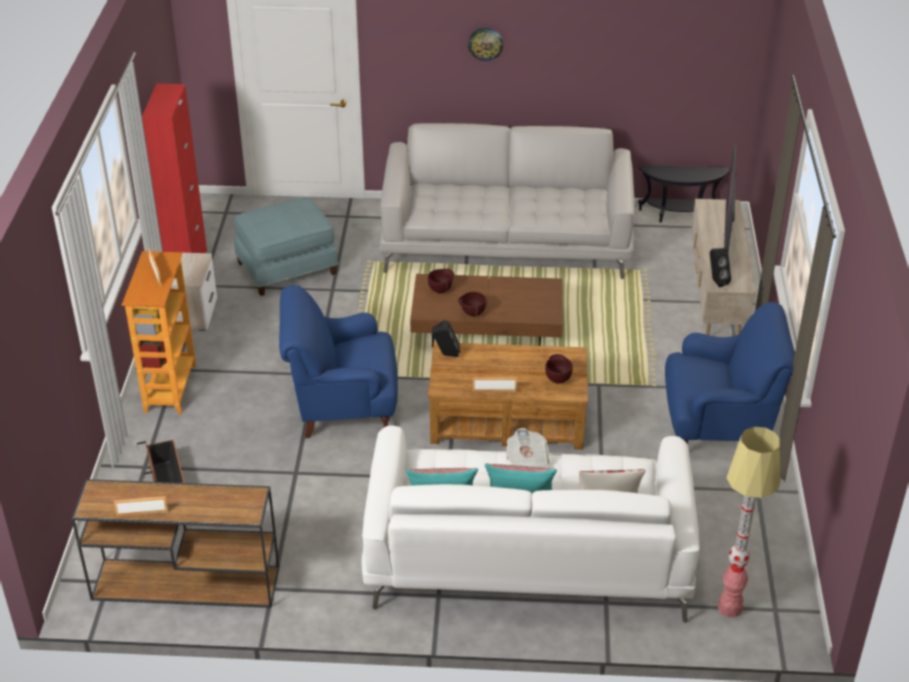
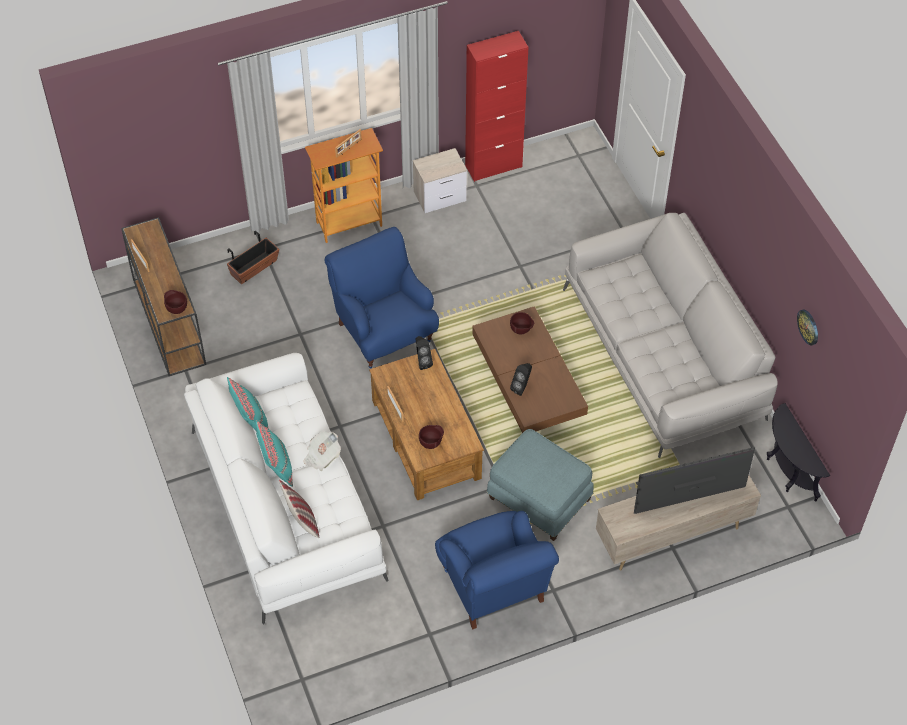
camera: 65 degrees right, 15 degrees up
(287, 269) = (528, 227): blue ottoman -> blue ottoman (538, 500)
(471, 314) = (502, 362): brown bowl -> brown bowl (176, 309)
(485, 43) = (733, 203): wall clock -> wall clock (808, 327)
(716, 281) = (616, 511): black speaker -> black speaker (522, 387)
(730, 607) = (290, 649): floor lamp -> none

